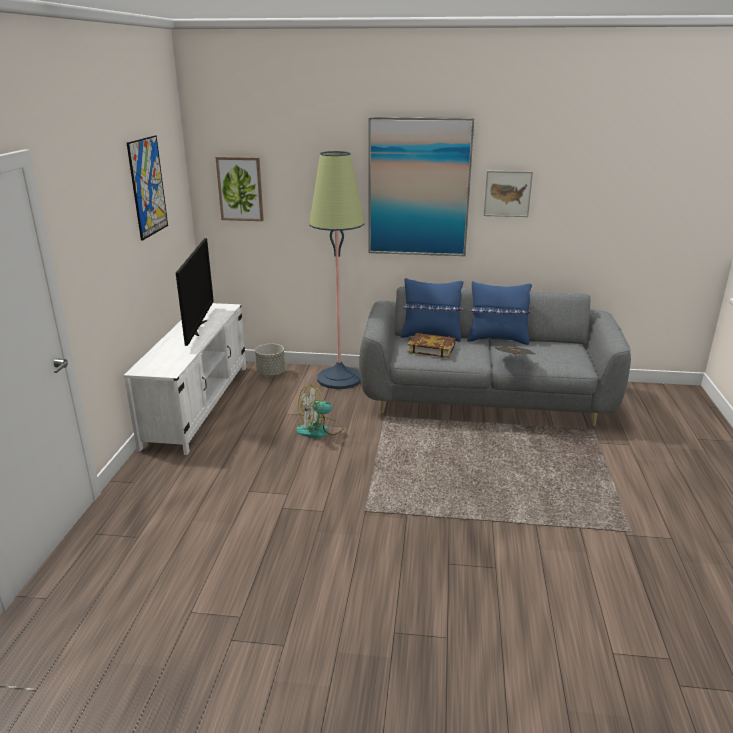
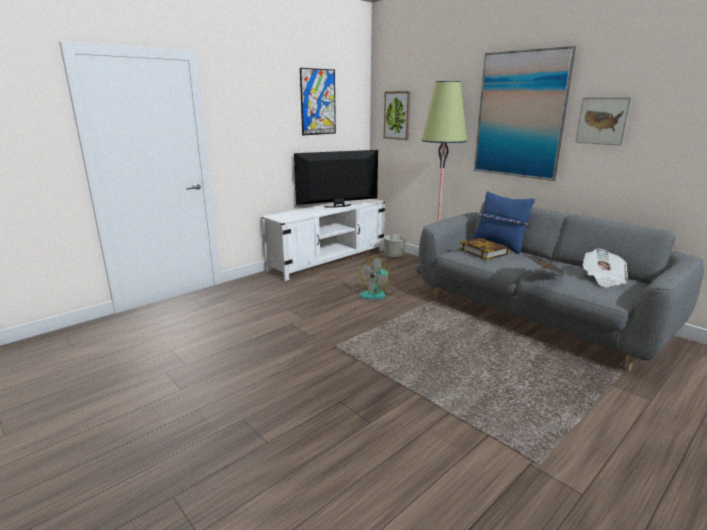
camera: 40 degrees right, 5 degrees down
(198, 328) = (338, 206): television -> television turned 150 degrees counterclockwise
(320, 430) = (377, 294): fan -> fan turned 60 degrees counterclockwise
(497, 339) = (558, 261): blue pillow -> none
(554, 350) = (603, 279): none -> newspaper

